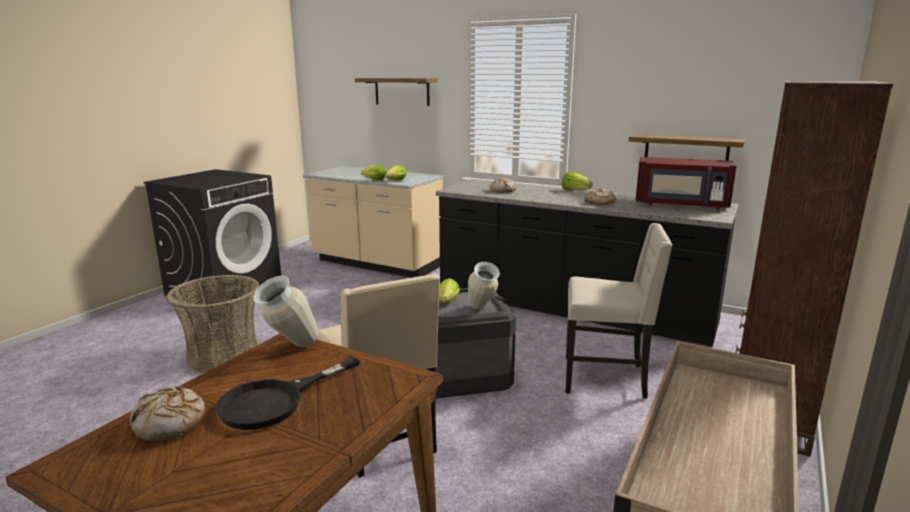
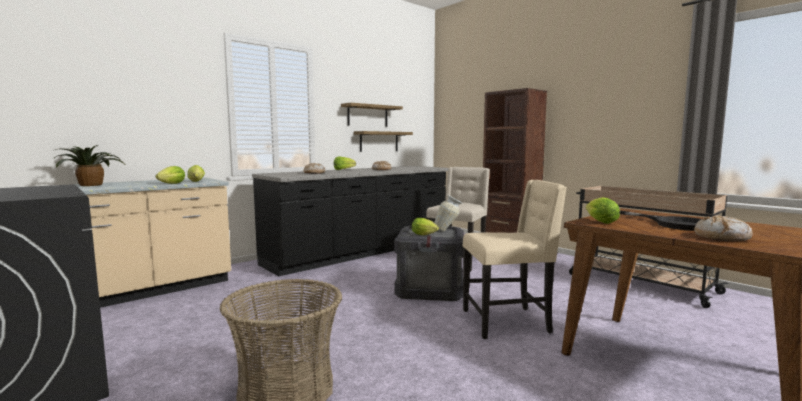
camera: 70 degrees left, 10 degrees down
(289, 350) = (599, 221): vase -> lettuce
(353, 170) = (91, 185): none -> potted plant
(402, 91) = (142, 92): shelf -> shelf (367, 115)
(681, 205) = (406, 167): red microwave -> none

